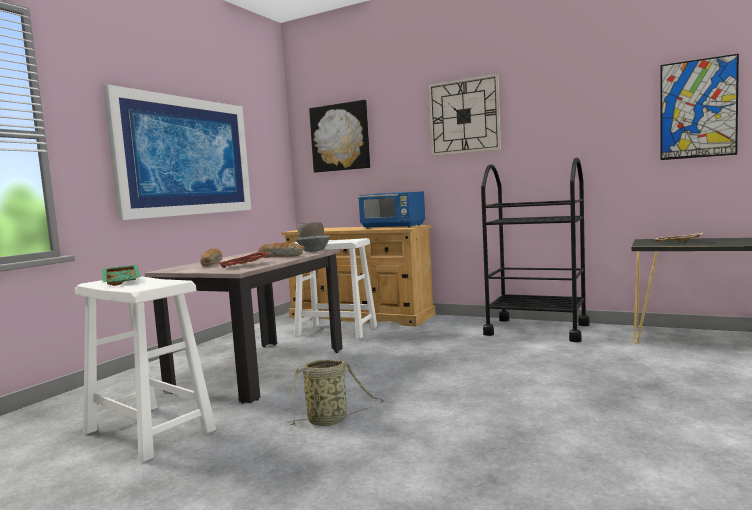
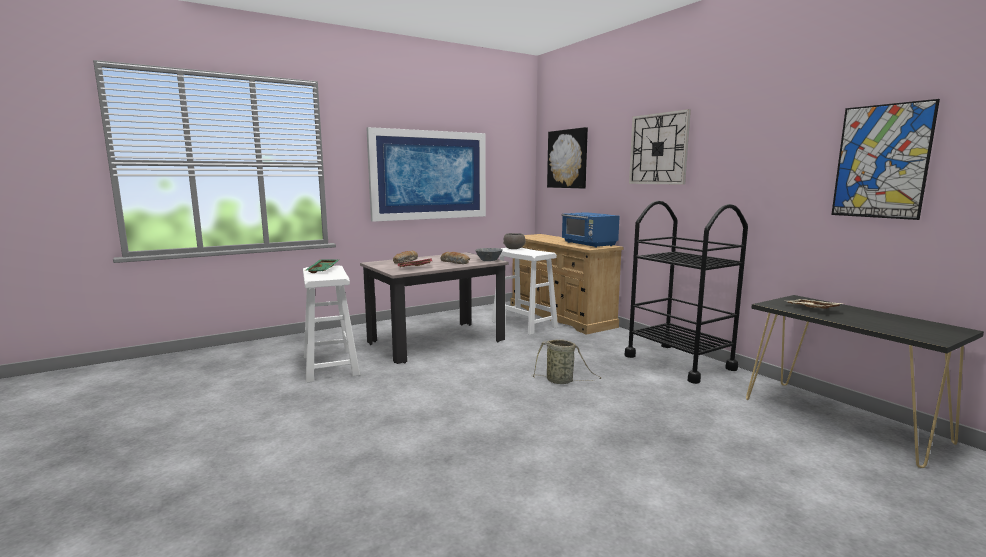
camera: 30 degrees right, 5 degrees up
(330, 420) = (421, 389): basket -> basket (561, 381)

